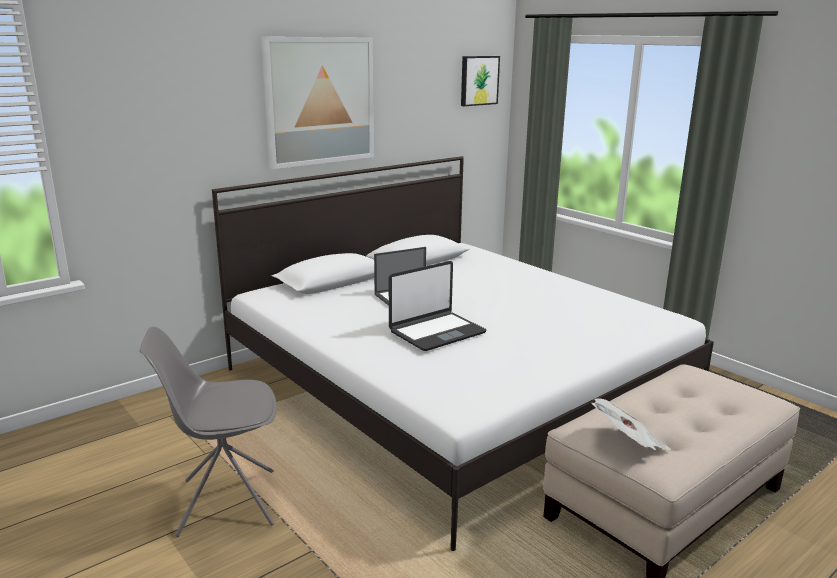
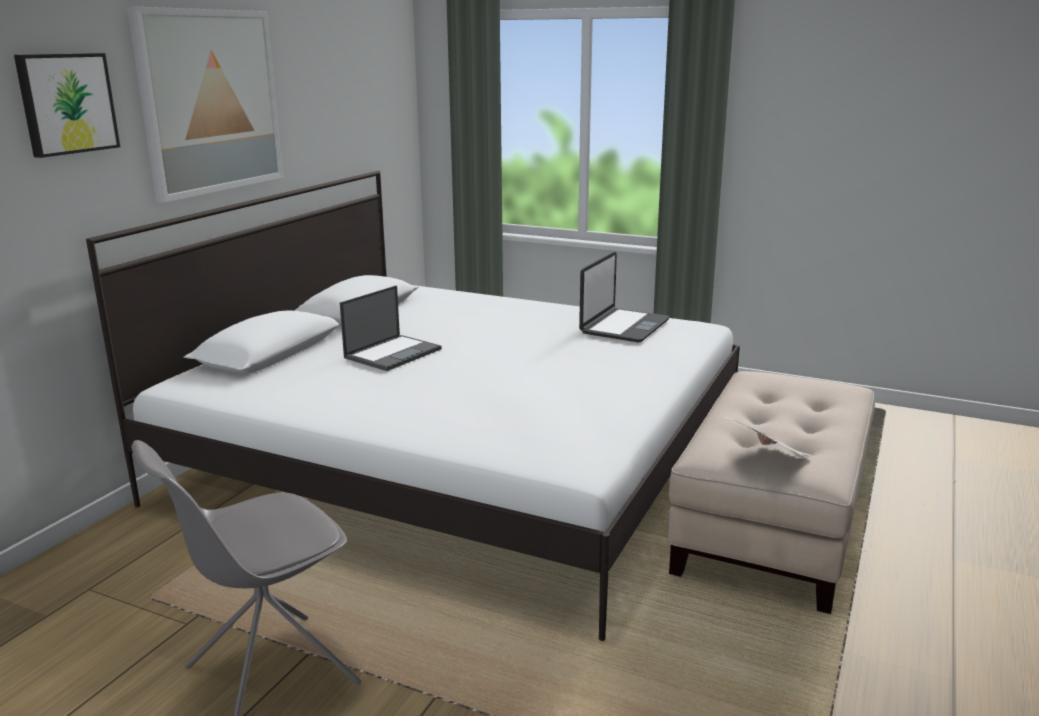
camera: 25 degrees left, 0 degrees up
(436, 332) = (467, 386): laptop -> laptop (623, 326)
(478, 80) = (384, 71): picture -> picture (66, 103)

